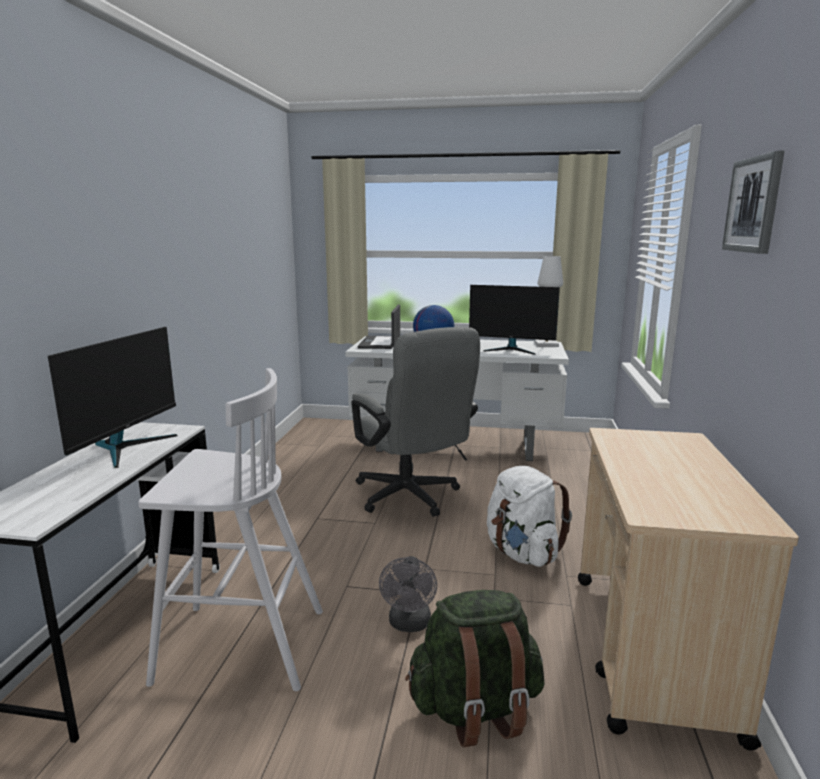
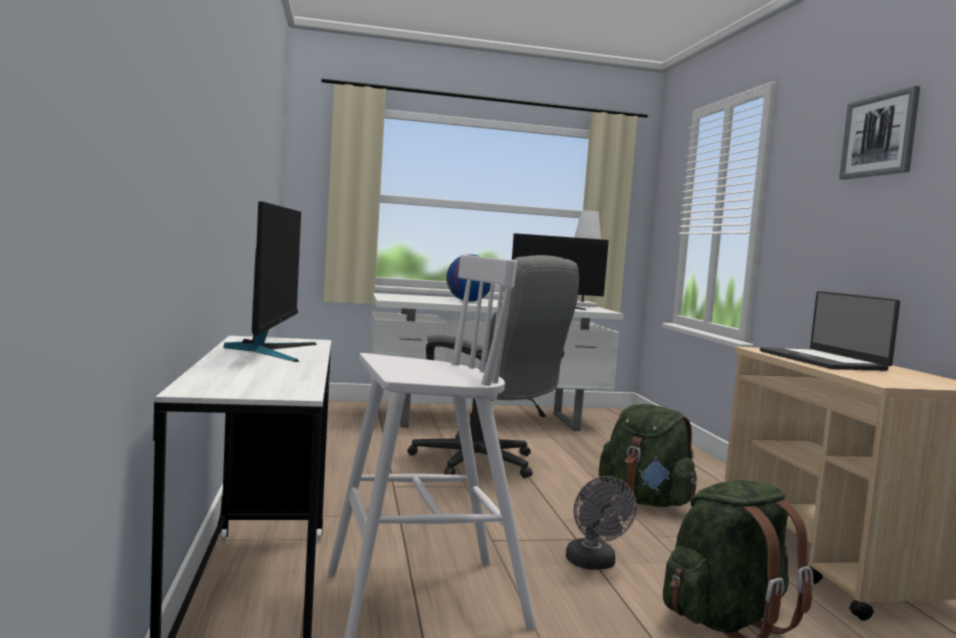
camera: 20 degrees left, 10 degrees down
(380, 343) = (404, 297): laptop -> laptop (823, 360)
(522, 553) = (645, 501): white backpack -> green backpack

